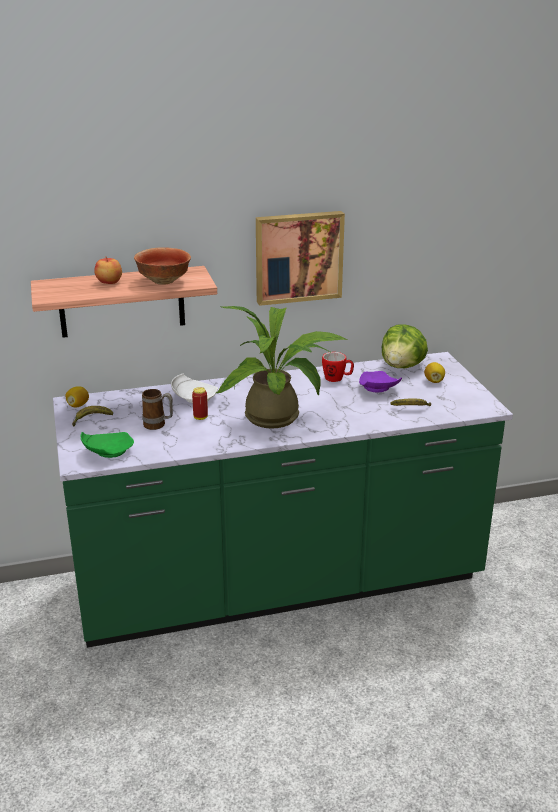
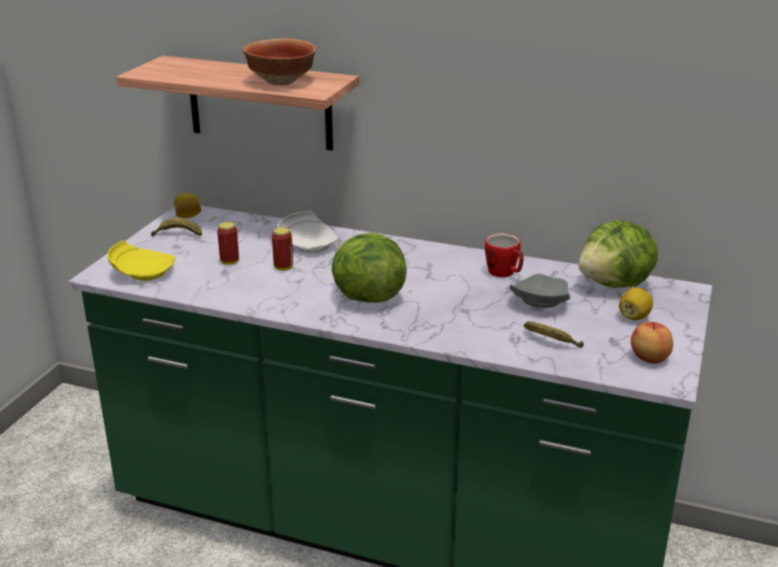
camera: 35 degrees right, 0 degrees up
(107, 452) = (142, 272): green plate -> yellow plate
(109, 282) = (226, 71): apple -> apple (649, 358)
(158, 425) = (229, 262): mug -> can
(279, 418) = (366, 297): potted plant -> lettuce
(298, 256) = (486, 88): picture -> none
(377, 389) = (539, 302): purple plate -> grey plate

